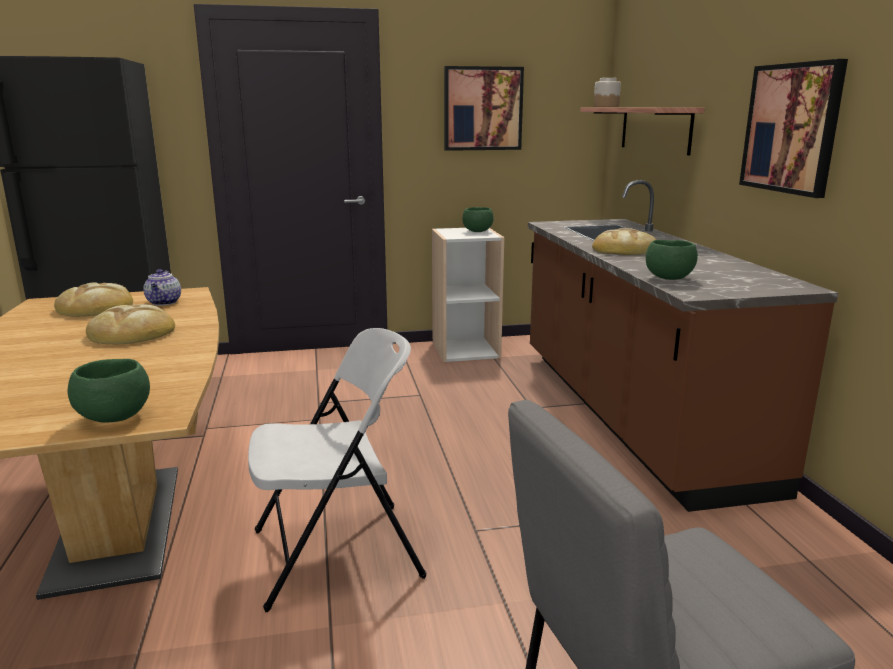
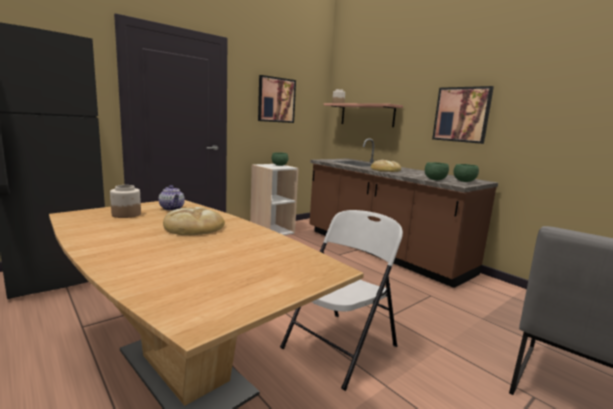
camera: 30 degrees left, 5 degrees down
(96, 307) = (126, 214): bread -> jar
(115, 417) = (309, 274): green bowl -> green bowl (464, 181)

